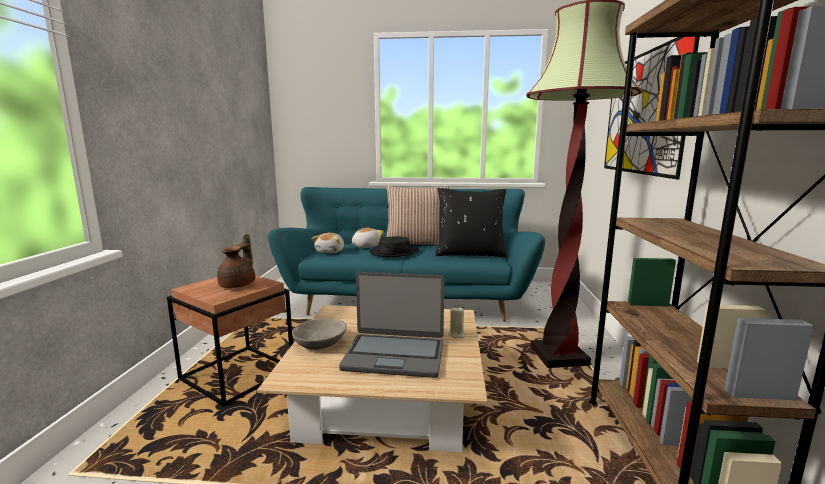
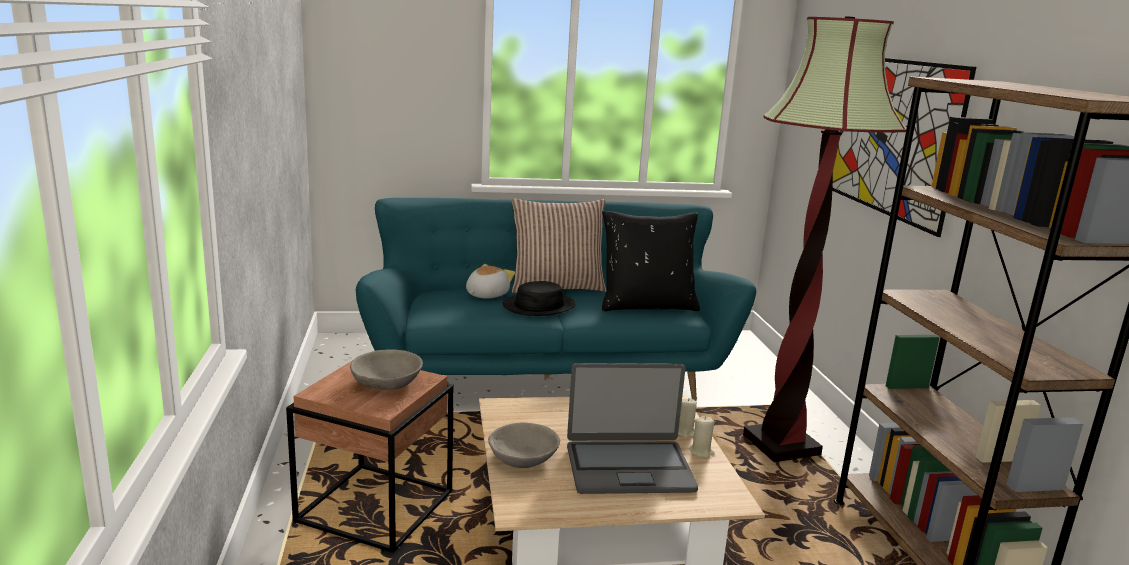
camera: 15 degrees left, 5 degrees up
(239, 284) = (387, 382): brown teapot -> grey bowl
(331, 251) = (442, 307): plush toy -> none
(461, 348) = (701, 452): none -> beige candle

